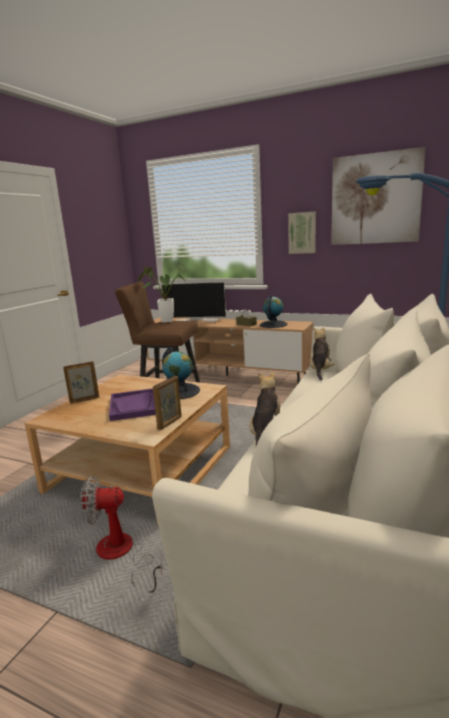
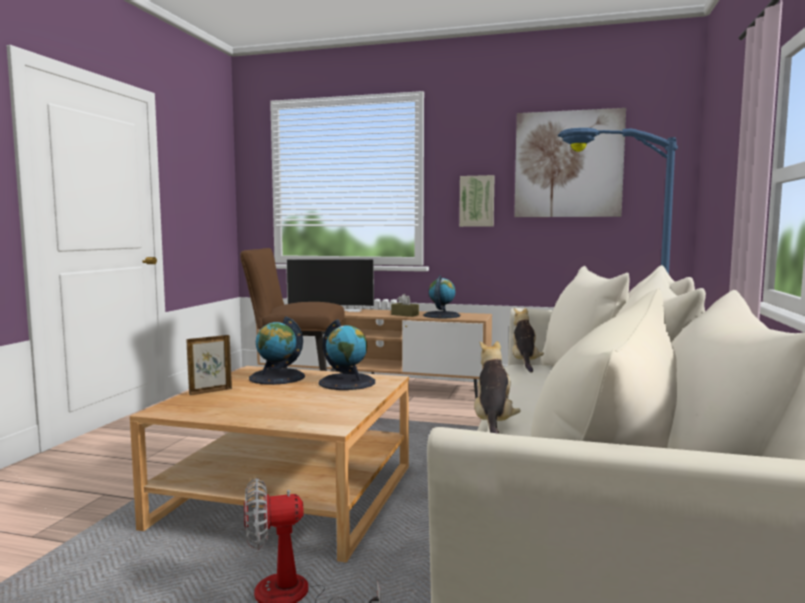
camera: 10 degrees left, 10 degrees down
(134, 386) = (277, 377): none -> globe
(134, 406) = (289, 397): purple tray -> none
(164, 321) = (300, 301): potted plant -> none
(170, 423) = (354, 413): picture frame -> none

